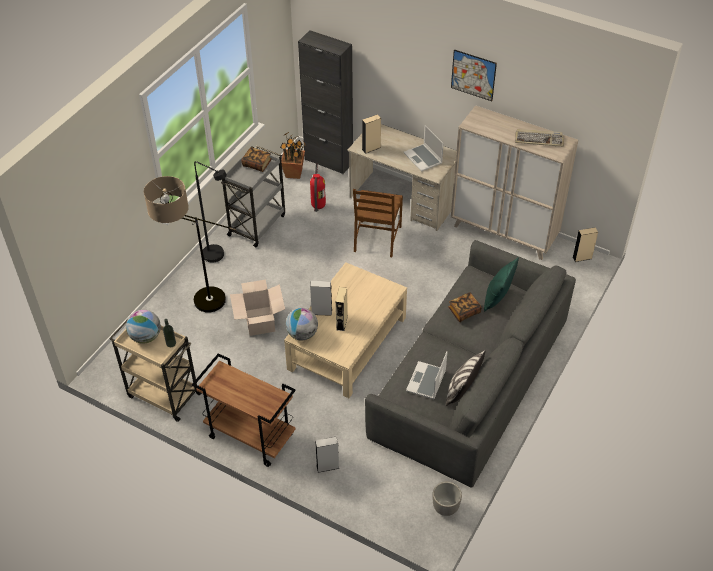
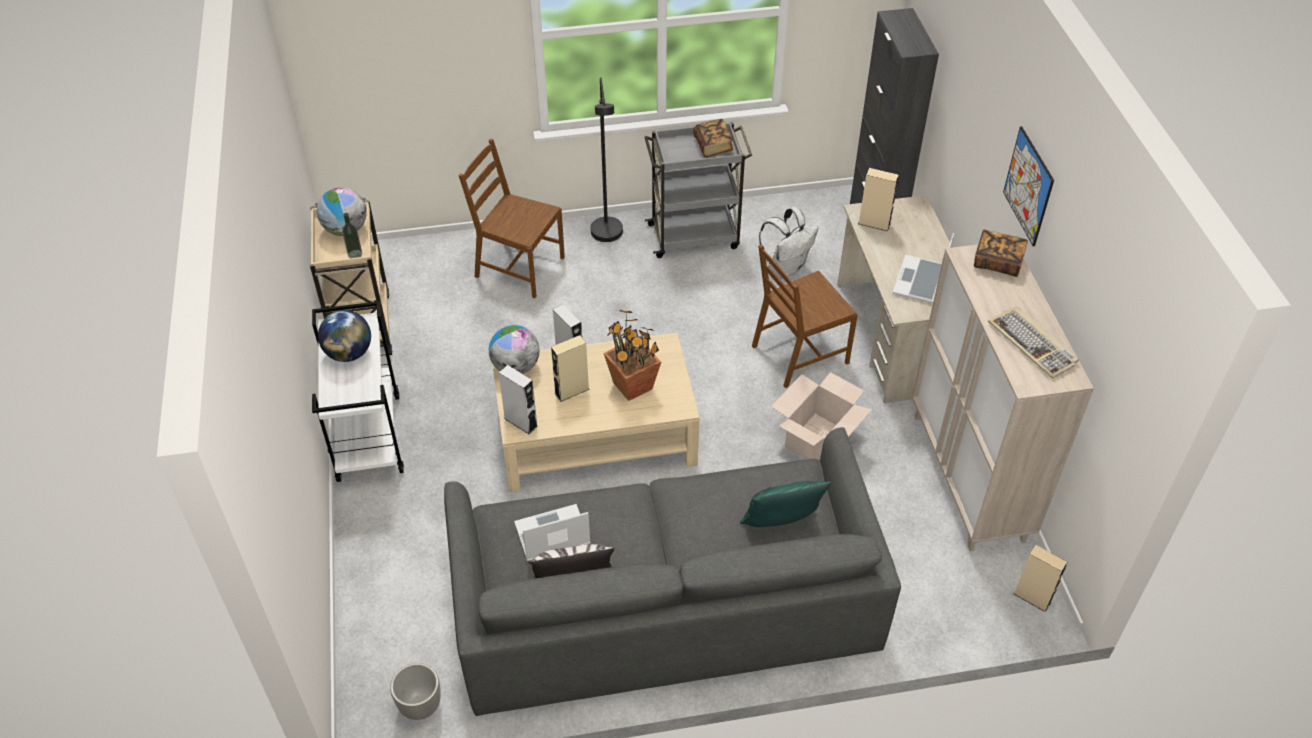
camera: 50 degrees right, 0 degrees up
(197, 304) = (518, 267): floor lamp -> brown chair
(238, 388) = (349, 353): none -> globe
(249, 436) = (368, 437): brown cart -> white cart
(260, 321) = (548, 334): cardboard box -> cardboard box (817, 440)
(294, 173) = (815, 212): potted plant -> potted plant (633, 386)
(318, 207) = (786, 267): fire extinguisher -> white backpack
(327, 467) = (384, 538): grey speaker -> grey speaker (521, 422)
(464, 311) = (716, 501): book -> book (997, 262)

